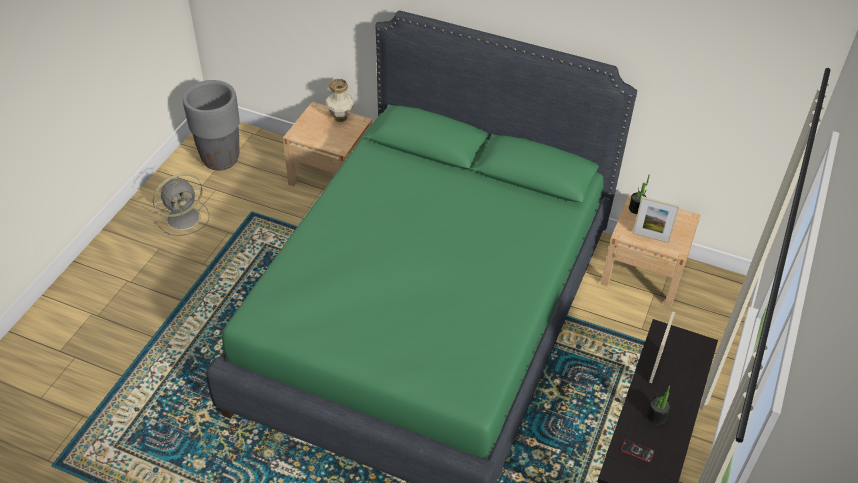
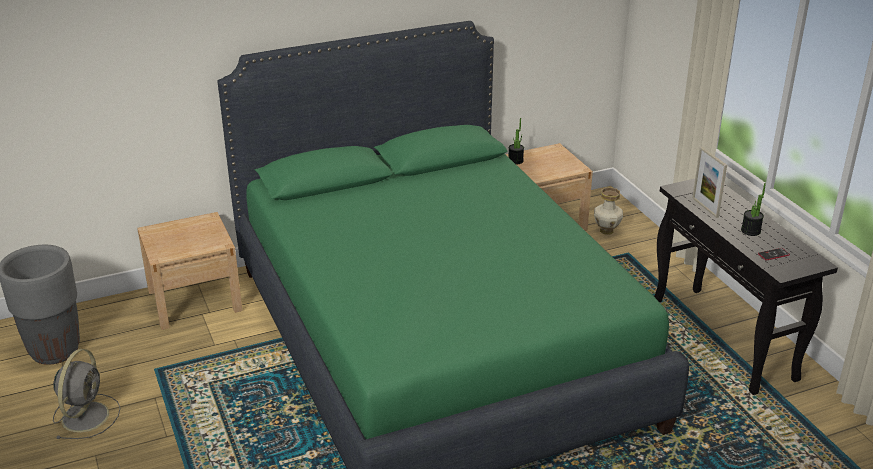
camera: 45 degrees left, 15 degrees down
(340, 118) = (186, 225): vase -> vase (607, 231)
(650, 237) = (551, 171): picture frame -> none

